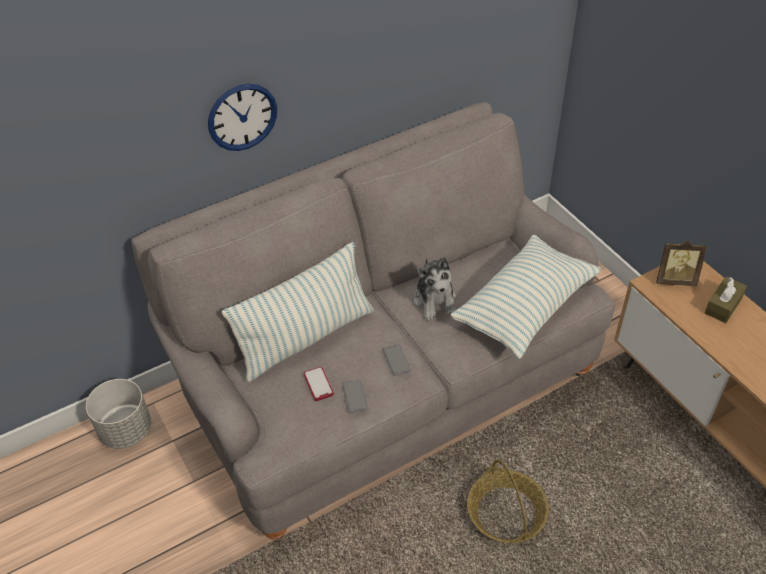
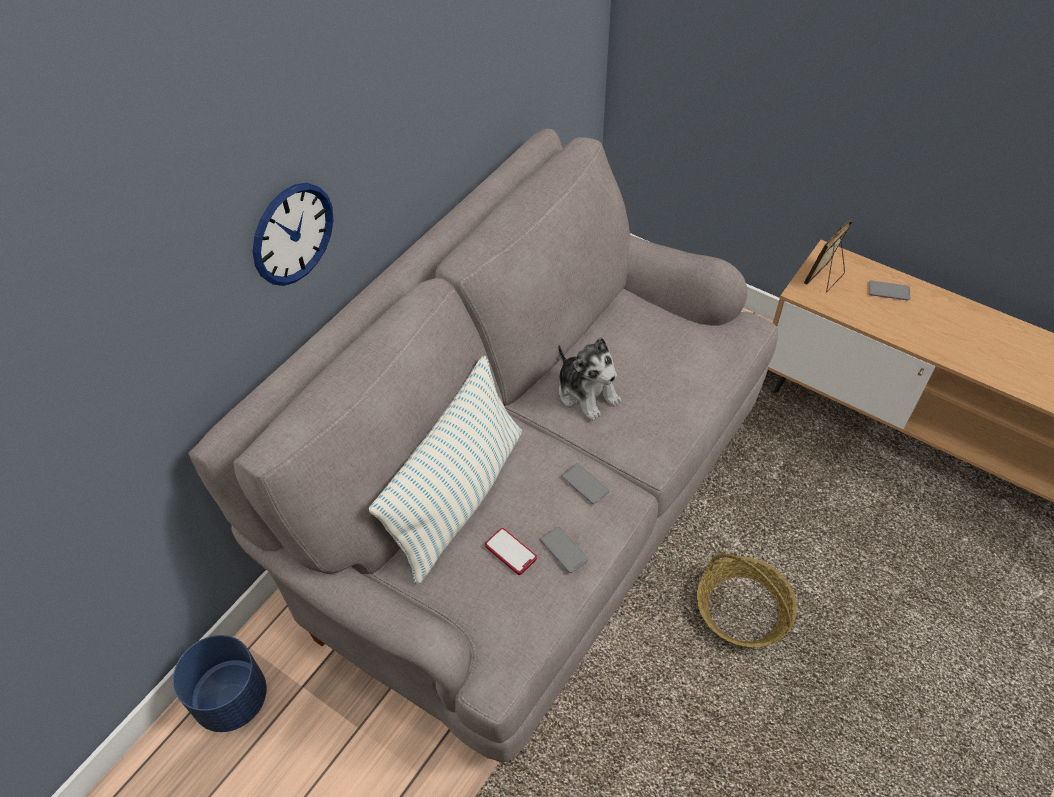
camera: 25 degrees left, 5 degrees up
(126, 430) = (232, 698): grey planter -> blue planter
(525, 307) = (691, 365): pillow -> none
(674, 279) = (825, 278): picture frame -> picture frame turned 150 degrees clockwise
(723, 305) = (888, 291): brown tissue box -> phone

